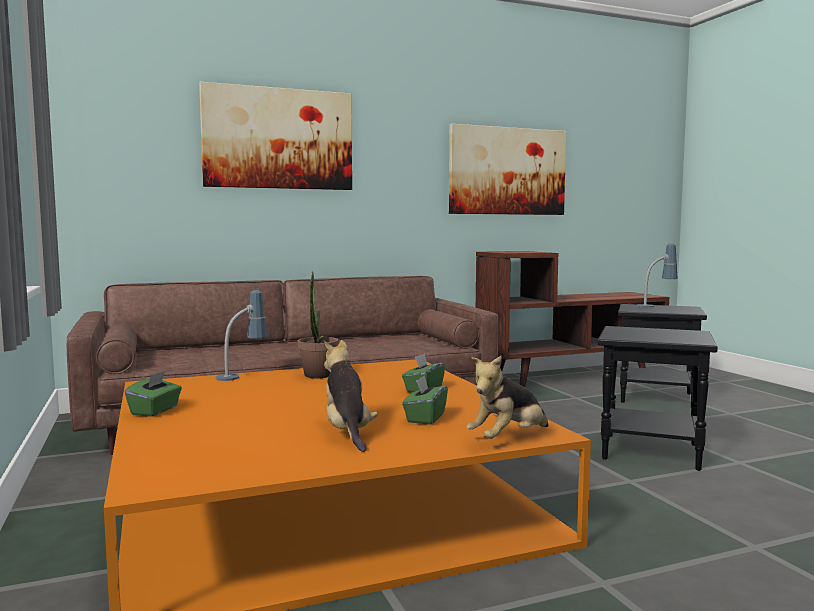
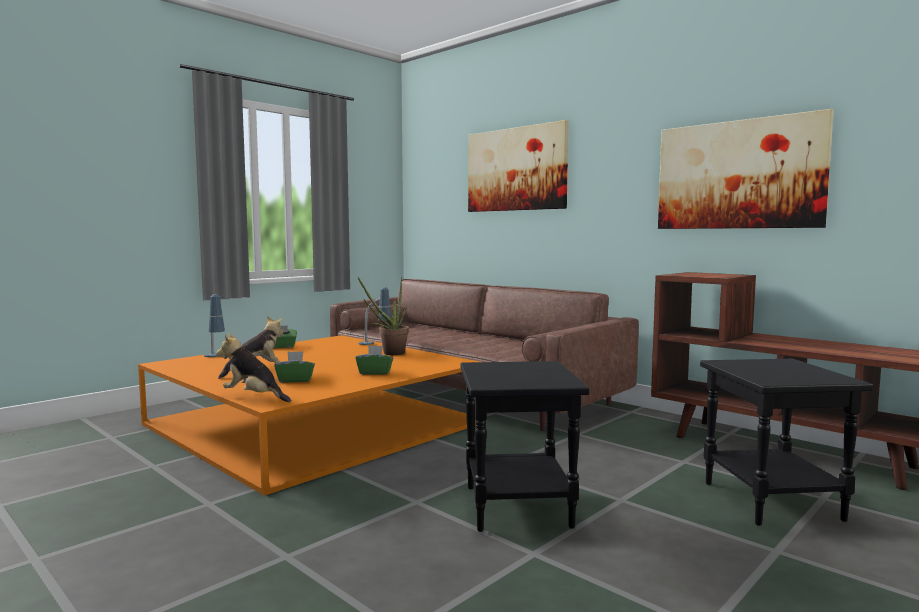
camera: 65 degrees right, 0 degrees up
(656, 306) = (802, 368): table lamp -> table lamp (215, 357)

